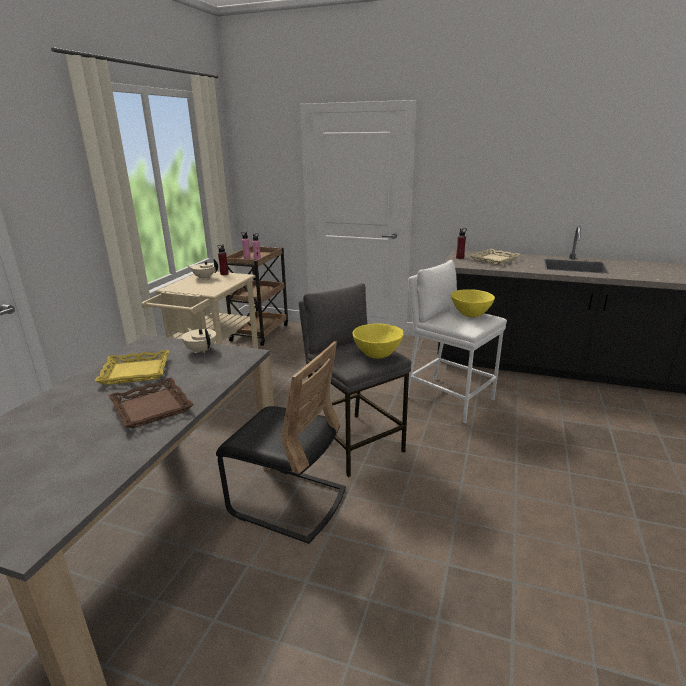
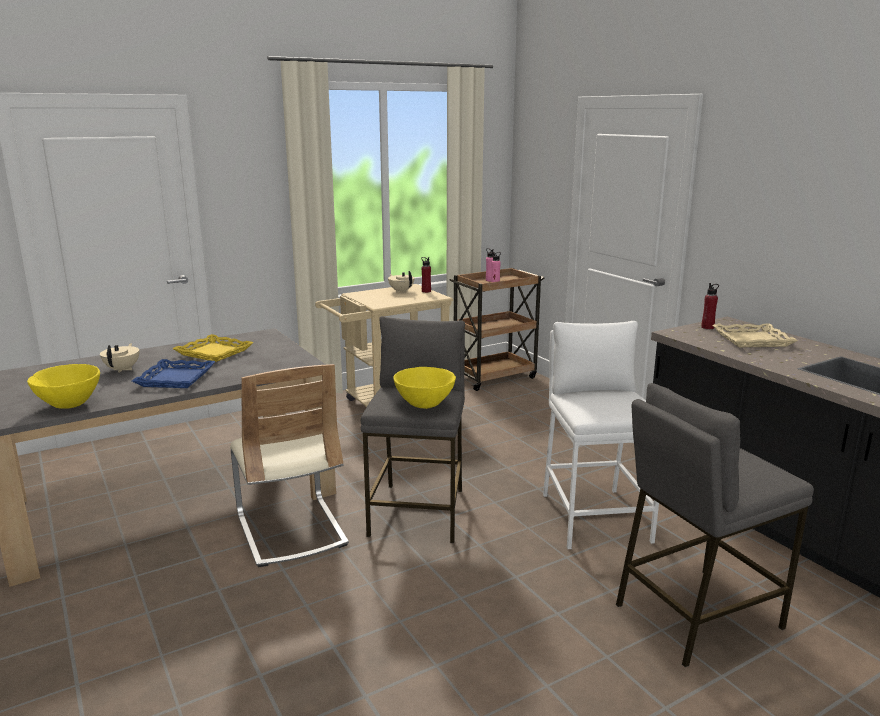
camera: 40 degrees right, 5 degrees down
(151, 408) = (175, 378): brown tray -> blue tray
(201, 350) = (283, 351): beige teapot -> beige teapot (123, 369)
(288, 502) = (291, 530): black chair -> beige chair
(470, 315) = (621, 402): yellow bowl -> yellow bowl (69, 404)
(564, 428) = (696, 615): none -> grey stool

